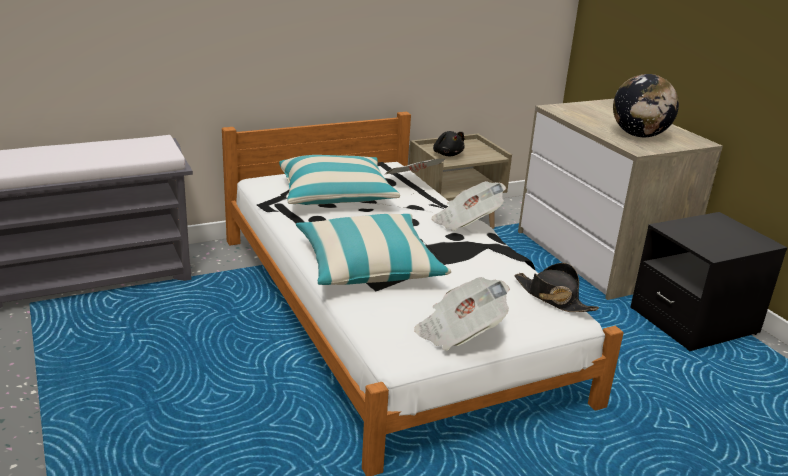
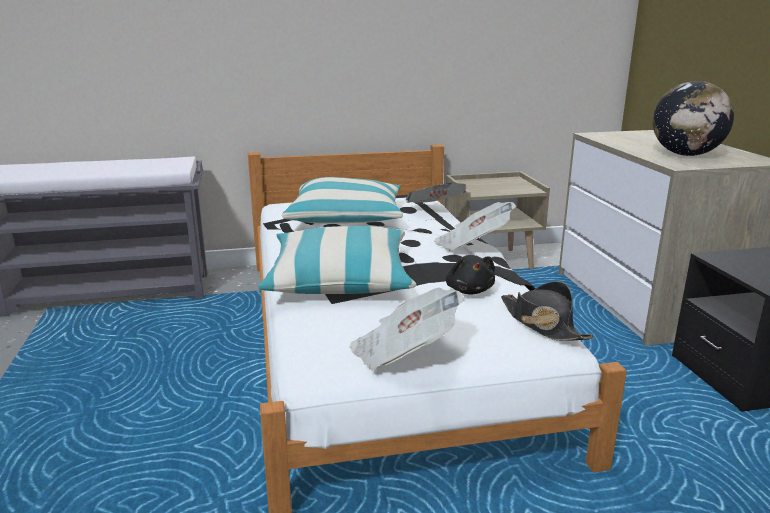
camera: 15 degrees right, 5 degrees down
(447, 154) = (480, 187): black plush toy -> black plush toy (469, 290)

